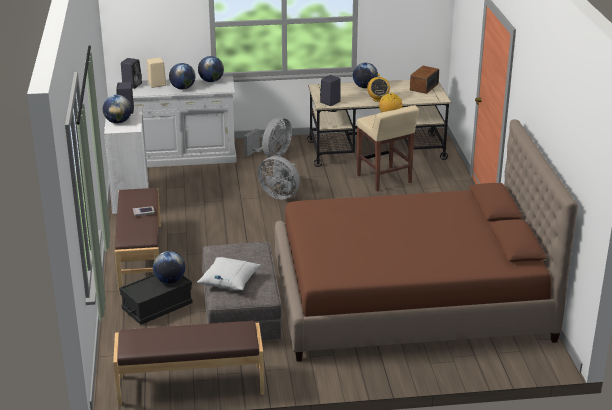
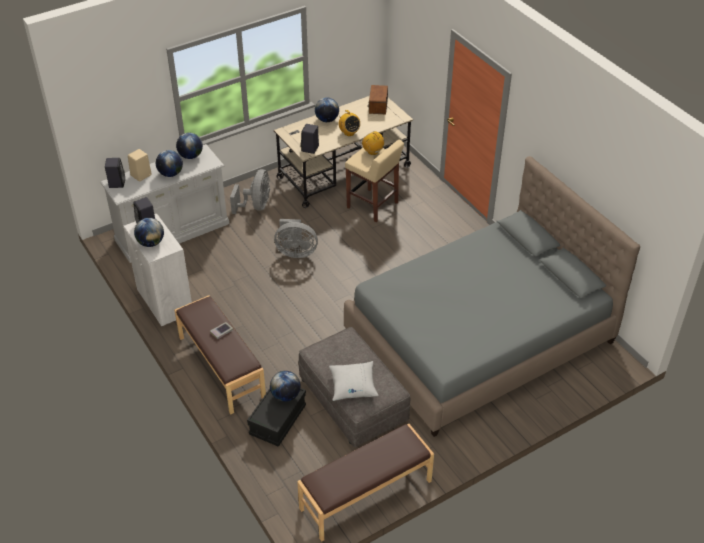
camera: 25 degrees left, 15 degrees up
(410, 300) = (479, 337): brown bed -> grey bed

